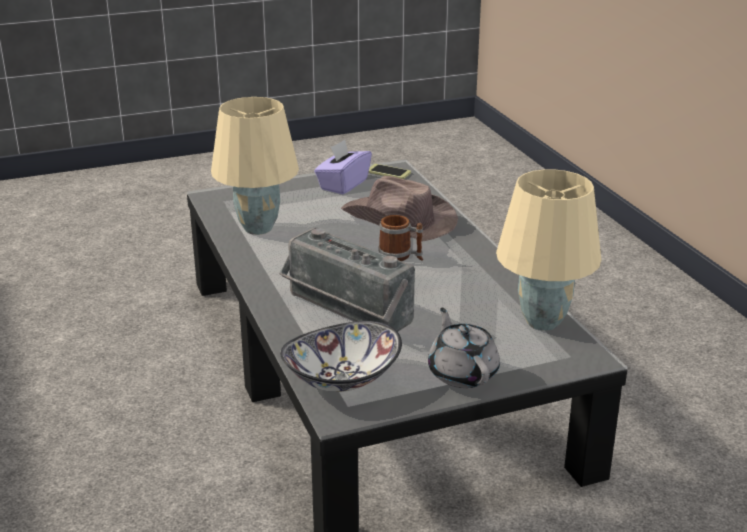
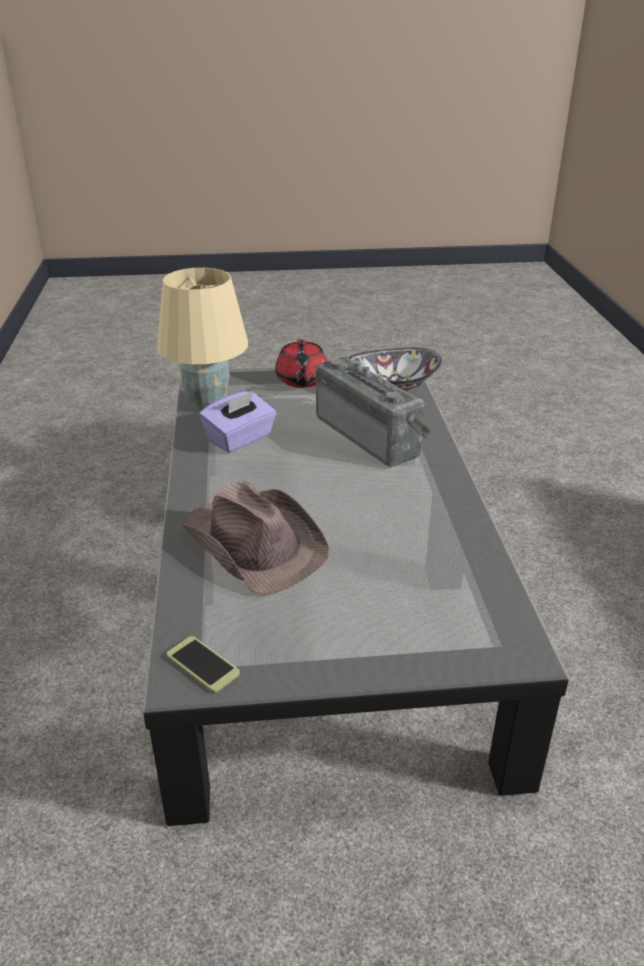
camera: 165 degrees left, 5 degrees up
(259, 228) = (446, 559): beige table lamp -> none
(343, 184) = (296, 641): purple tissue box -> purple tissue box (240, 439)
(401, 256) = (286, 487): mug -> none
(462, 373) = (302, 380): grey teapot -> red teapot

